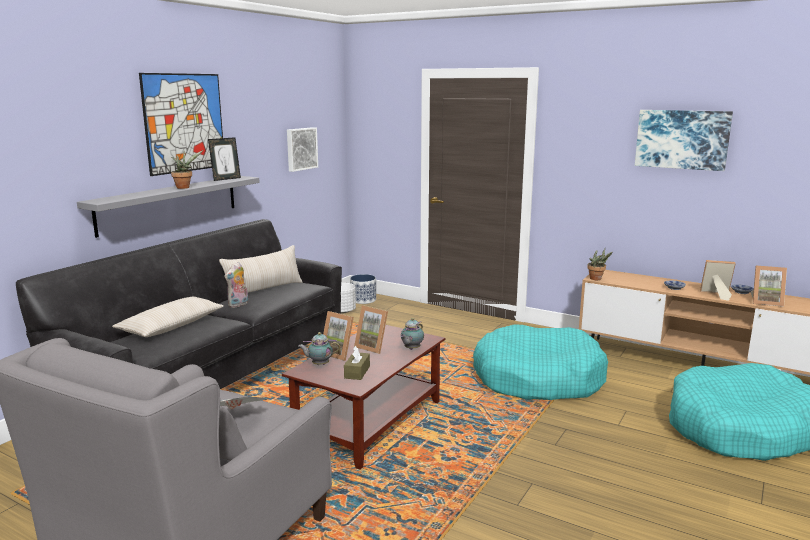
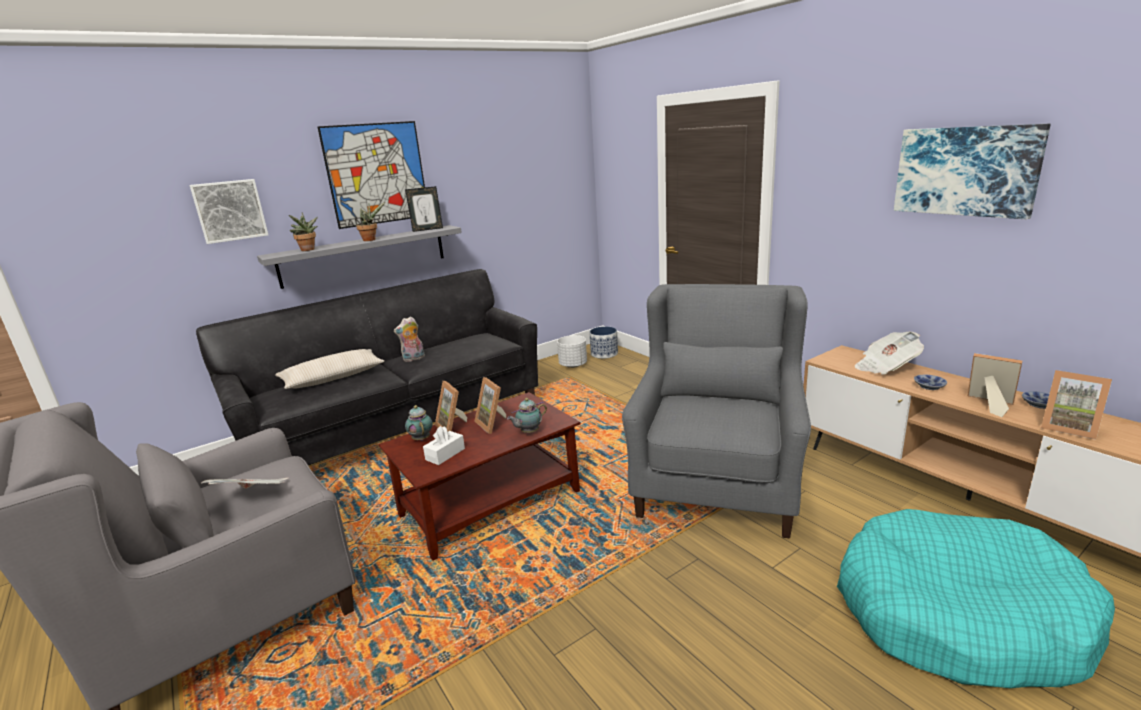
camera: 25 degrees right, 5 degrees up
(264, 289) = (453, 343): beige pillow -> none
(301, 149) = (529, 194): picture -> picture (230, 210)
(319, 364) = (421, 438): teapot -> teapot turned 45 degrees clockwise
(357, 372) = (445, 454): brown tissue box -> white tissue box
(537, 379) = (717, 479): turquoise dog bed -> grey armchair
(597, 279) = (826, 362): potted plant -> potted plant (308, 250)
(638, 279) = (885, 367): none -> newspaper

